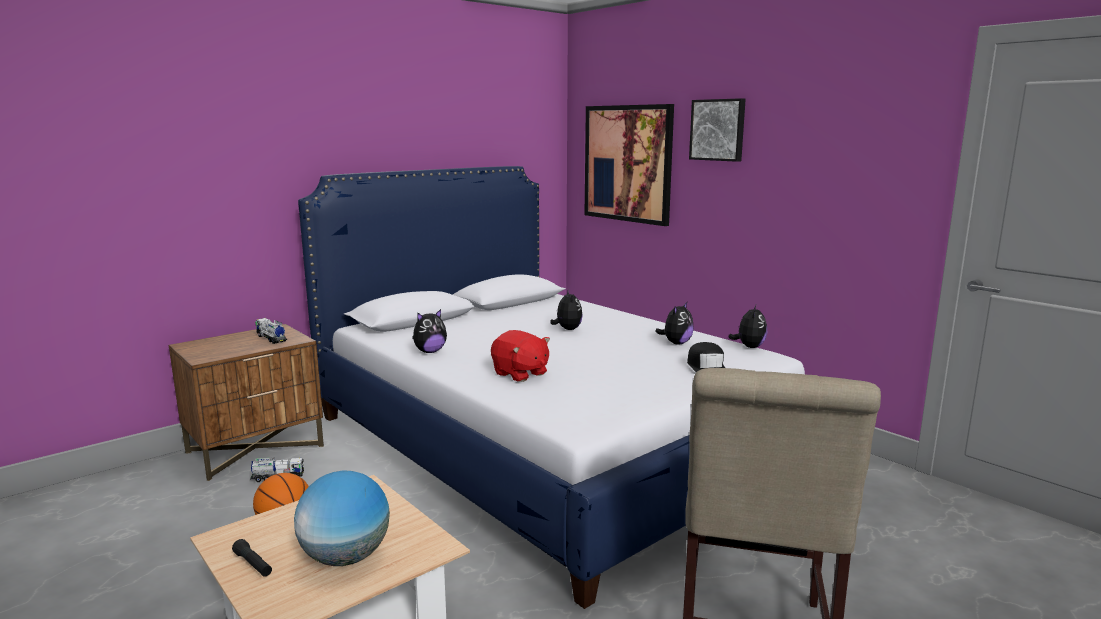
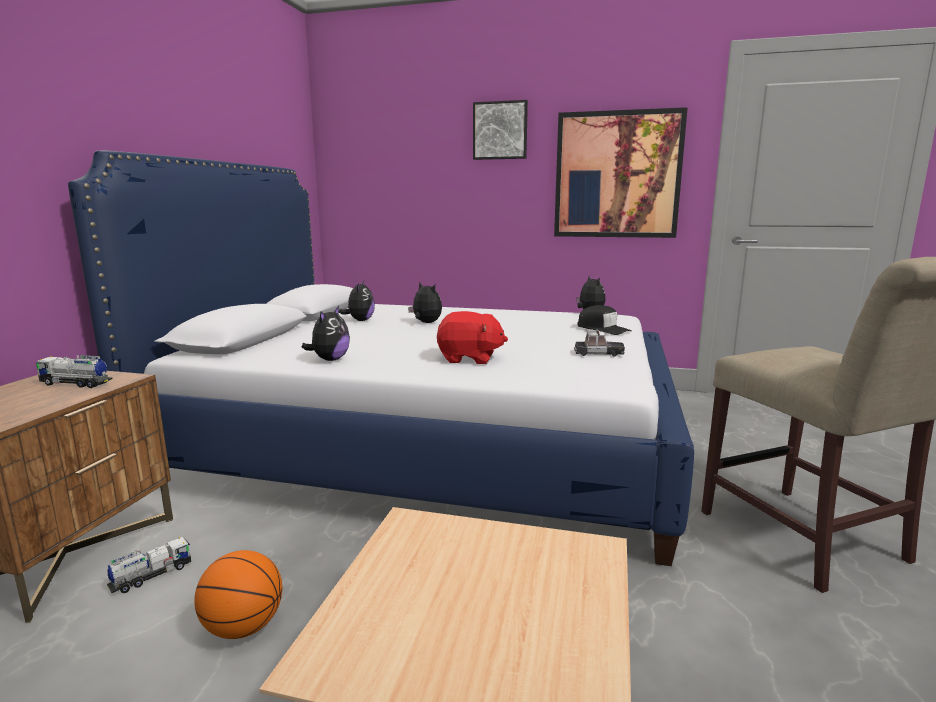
camera: 35 degrees left, 0 degrees up
(253, 564) = (429, 674): black flashlight -> none
(346, 557) = (527, 604): globe -> none
(627, 163) = (397, 169): picture -> picture (617, 175)
(634, 394) = (598, 353): none -> toy car
(676, 343) = (537, 318): plush toy -> plush toy (360, 320)

